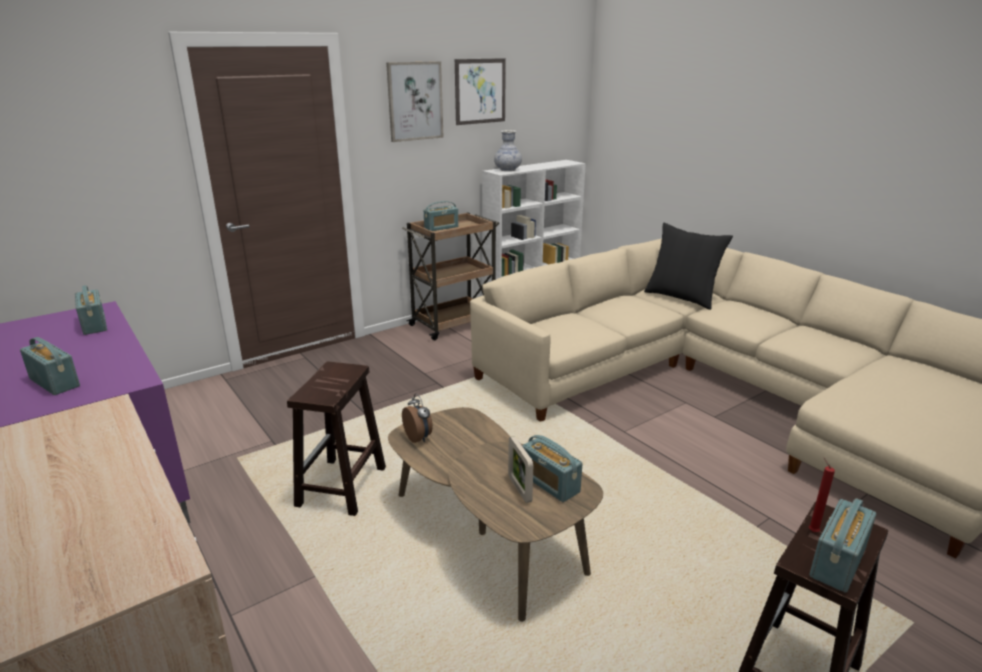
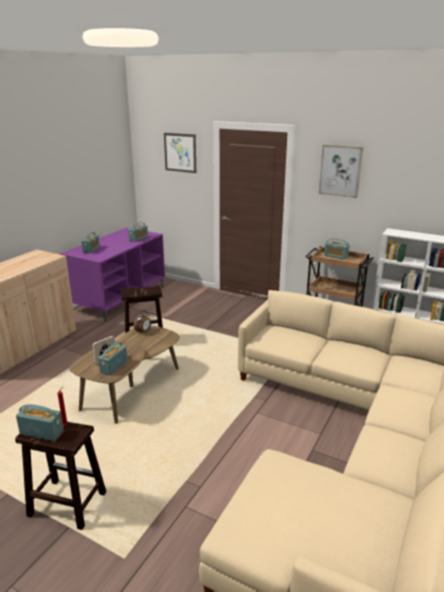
camera: 65 degrees right, 0 degrees up
(480, 91) = (396, 171): picture -> picture (180, 152)
(508, 170) = (402, 233): vase -> none
(681, 297) = (406, 374): black pillow -> none

